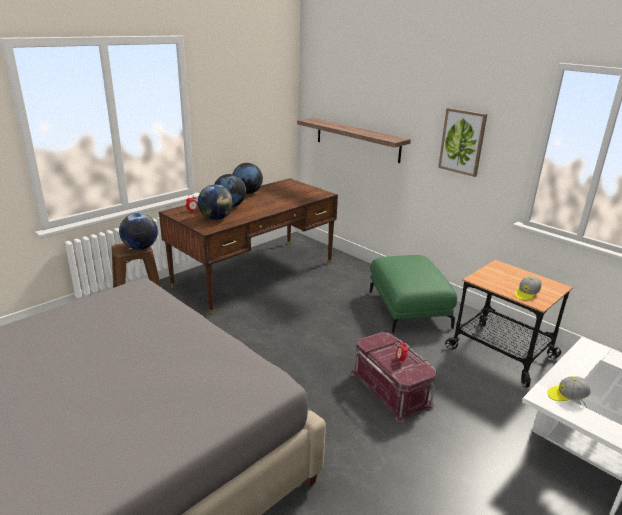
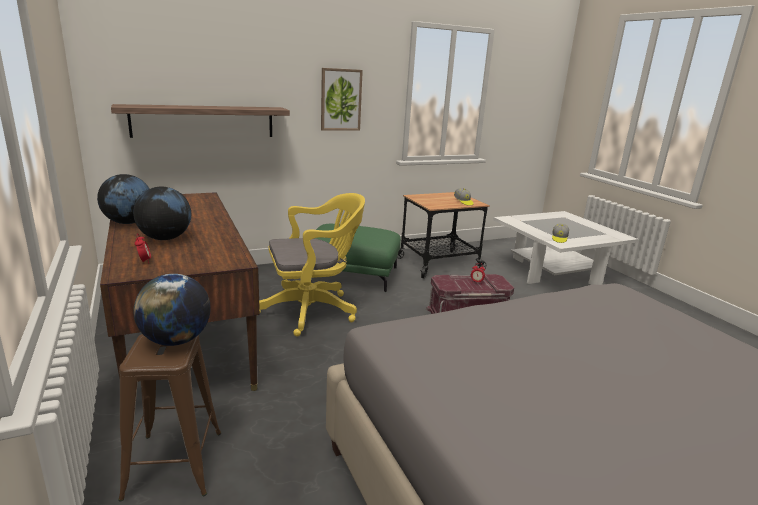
camera: 70 degrees left, 5 degrees down
(216, 218) = (202, 252): globe -> none
(324, 307) = (313, 310): none -> yellow office chair

